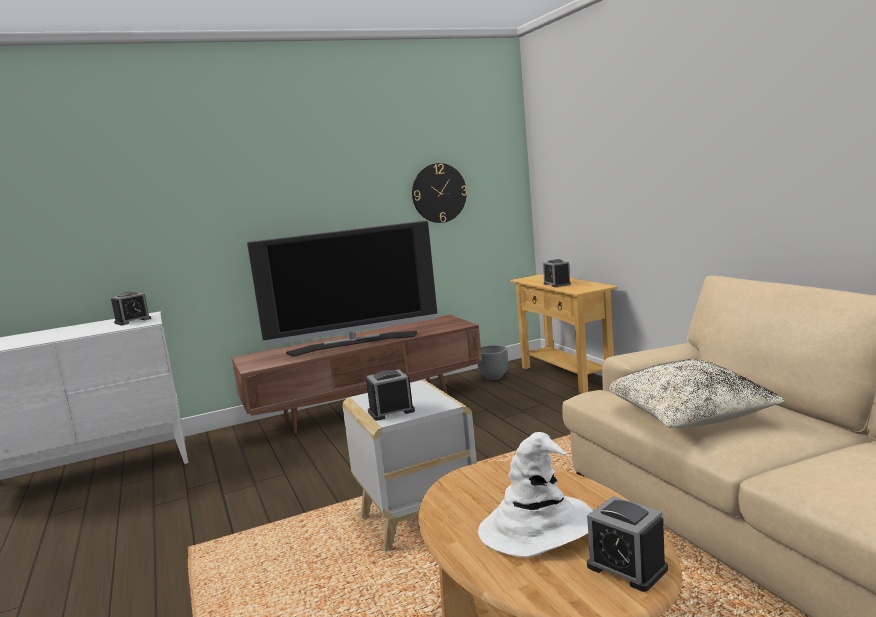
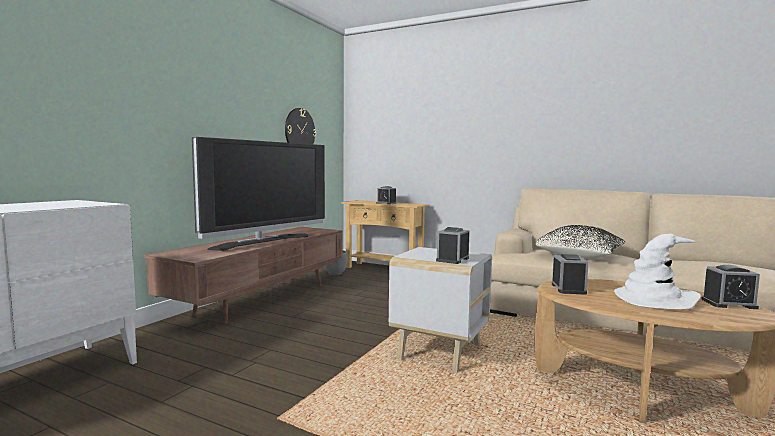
camera: 40 degrees left, 5 degrees down
(133, 321) = (69, 203): alarm clock -> alarm clock (568, 289)

